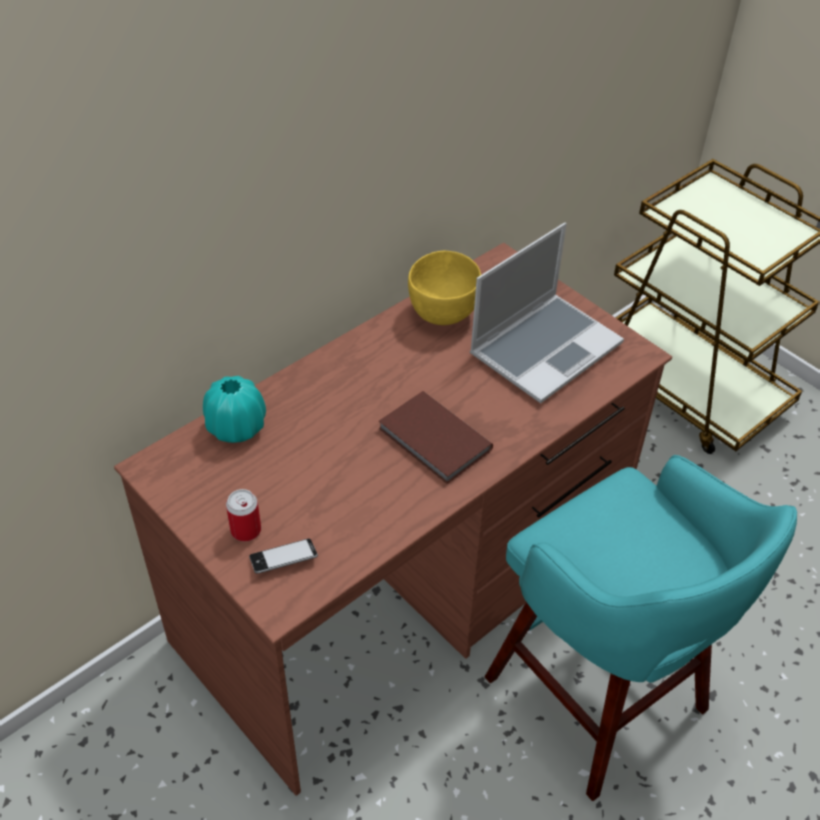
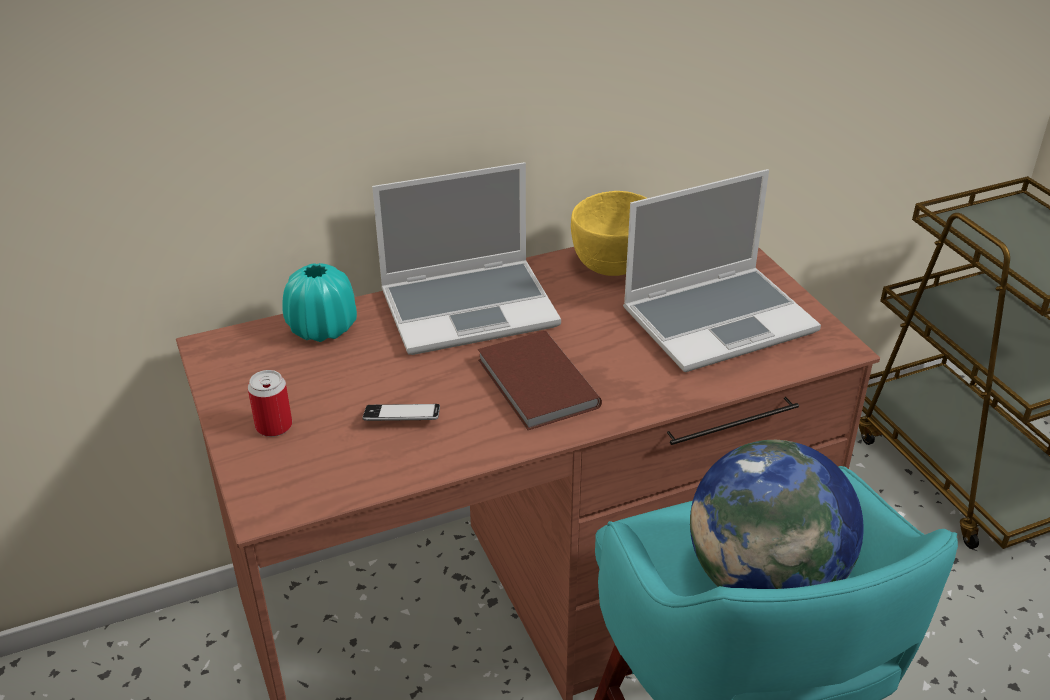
camera: 20 degrees right, 10 degrees down
(283, 559) = (298, 463): phone -> phone (402, 418)
(348, 379) = (470, 307): none -> laptop
(648, 557) = (765, 581): none -> globe

